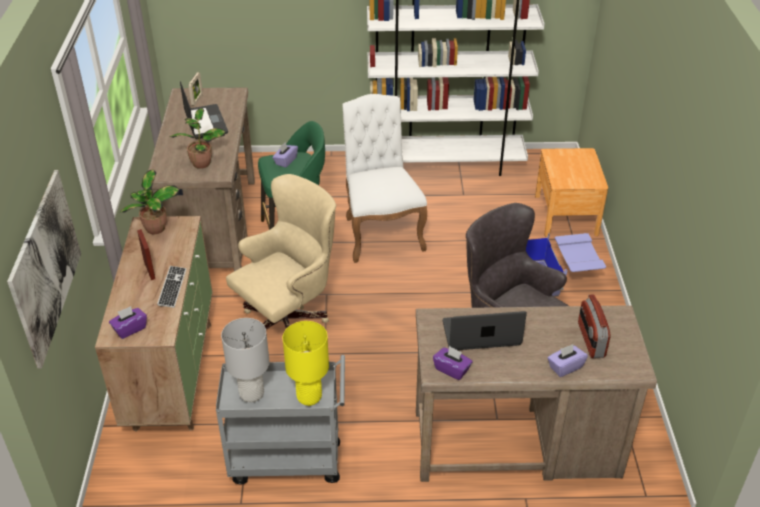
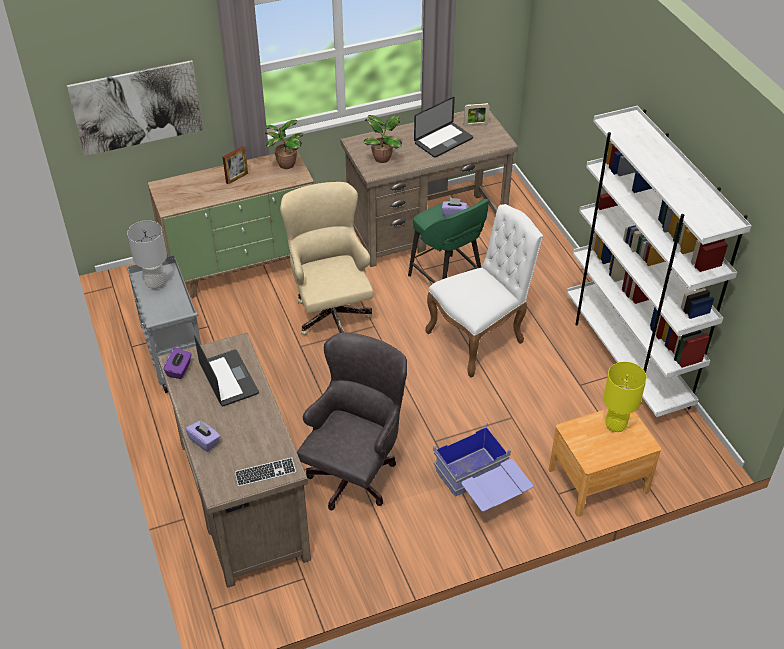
camera: 70 degrees right, 5 degrees up
(130, 329) = (170, 191): purple tissue box -> none
(172, 287) = (221, 195): keyboard -> keyboard (265, 473)
(288, 319) = (331, 312): beige office chair -> beige office chair turned 135 degrees counterclockwise
(309, 398) = (161, 314): yellow table lamp -> yellow table lamp (615, 425)
(590, 340) = (245, 453): radio -> none

